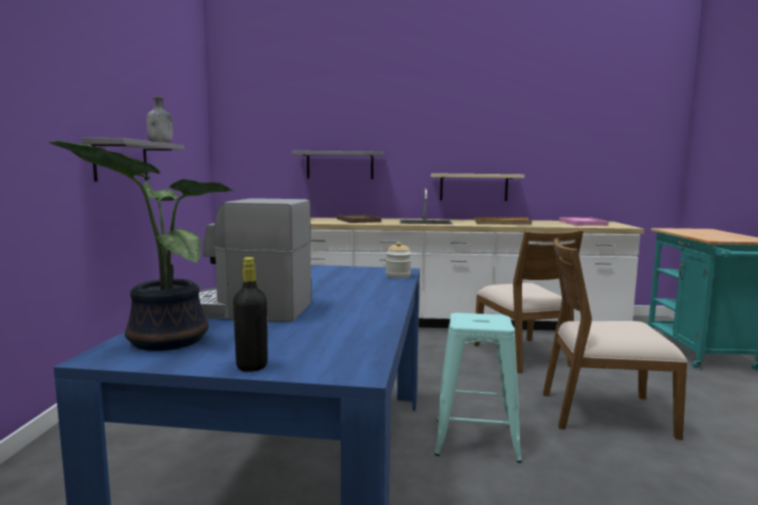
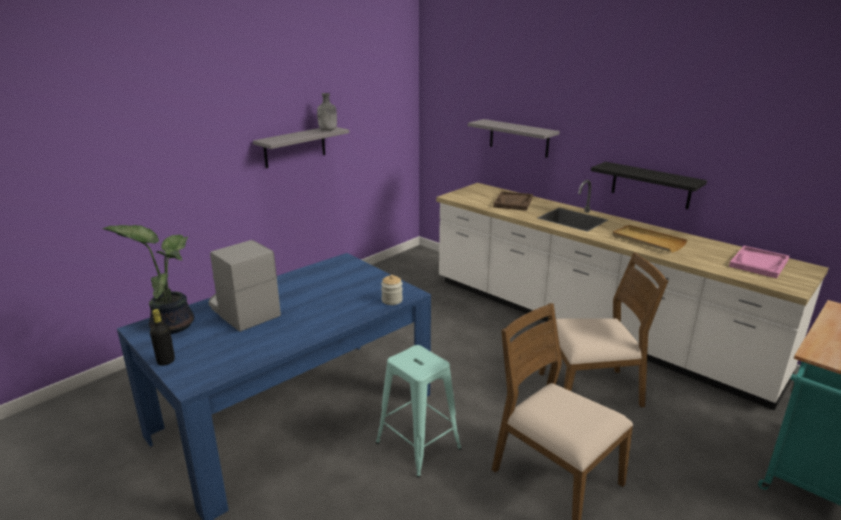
camera: 40 degrees right, 15 degrees up
(473, 187) = (651, 185): beige shelf -> black shelf
(523, 355) = (591, 390): brown chair -> brown chair turned 120 degrees counterclockwise

